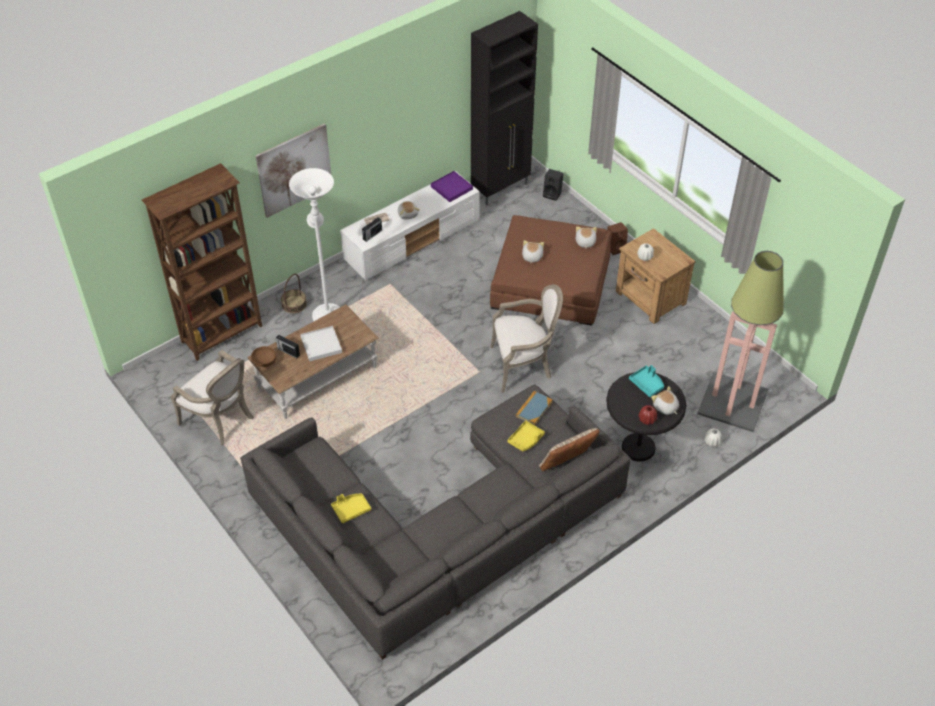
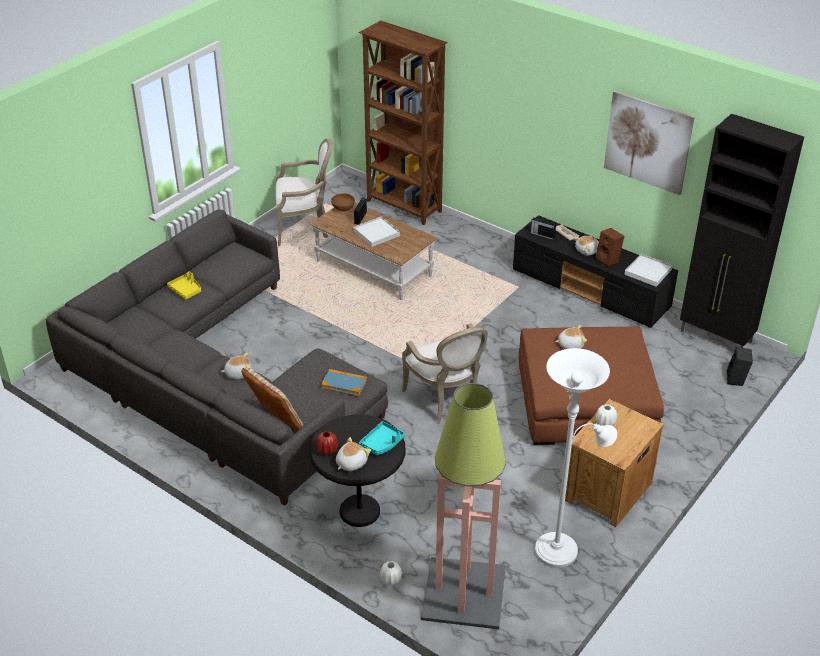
camera: 75 degrees right, 10 degrees down
(221, 419) = (304, 228): armchair -> armchair turned 120 degrees counterclockwise
(294, 170) = (511, 110): picture -> picture (648, 142)
(294, 304) = (460, 236): basket -> none
(327, 313) = (458, 257): white floor lamp -> white floor lamp (561, 549)
(412, 240) = (591, 289): white tv stand -> black tv stand
(451, 188) = (648, 272): purple tray -> white tray
(526, 439) = (299, 384): yellow tray -> none
(585, 242) = (620, 383): plush toy -> plush toy (238, 373)
(616, 248) = (678, 448): brown speaker -> brown speaker (608, 260)

